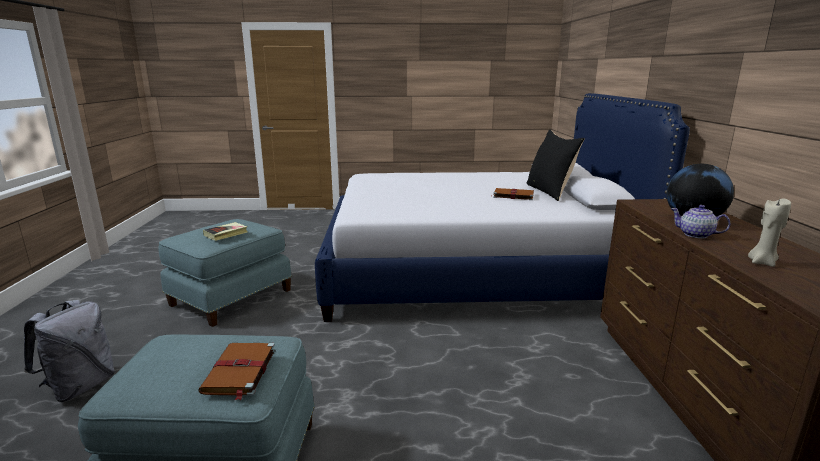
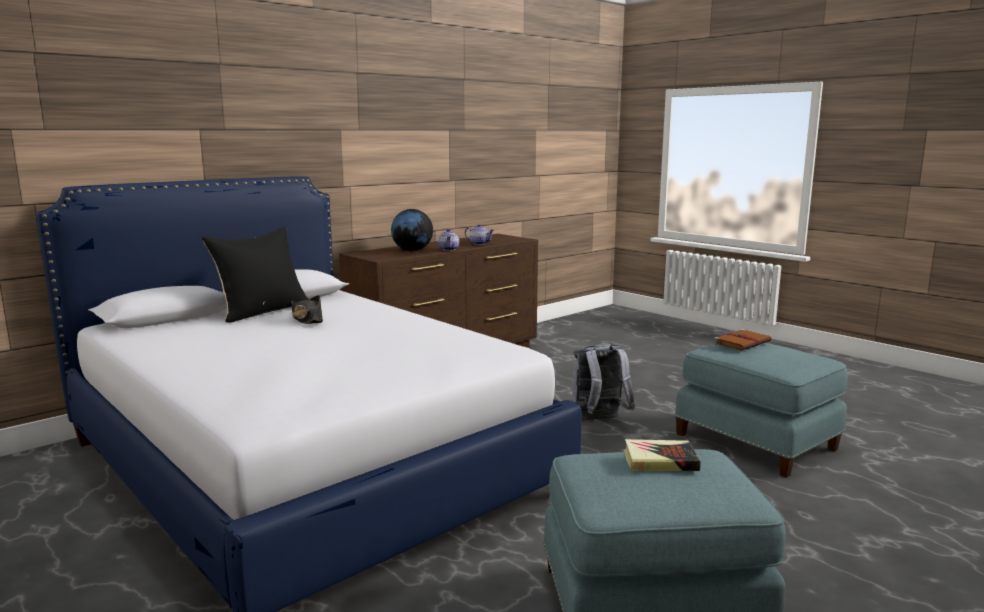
camera: 130 degrees left, 5 degrees down
(80, 386) = (895, 551): grey backpack -> grey backpack (598, 421)
(512, 195) = (307, 319): brown book -> black hat
(762, 262) = (479, 243): beige candle -> teapot

